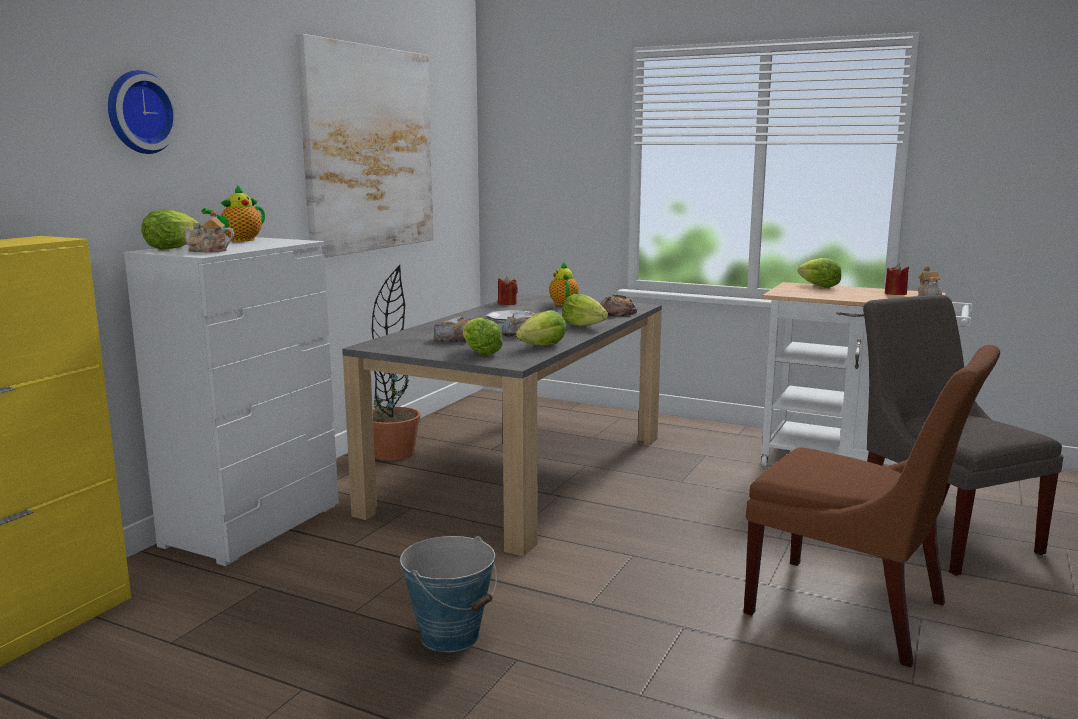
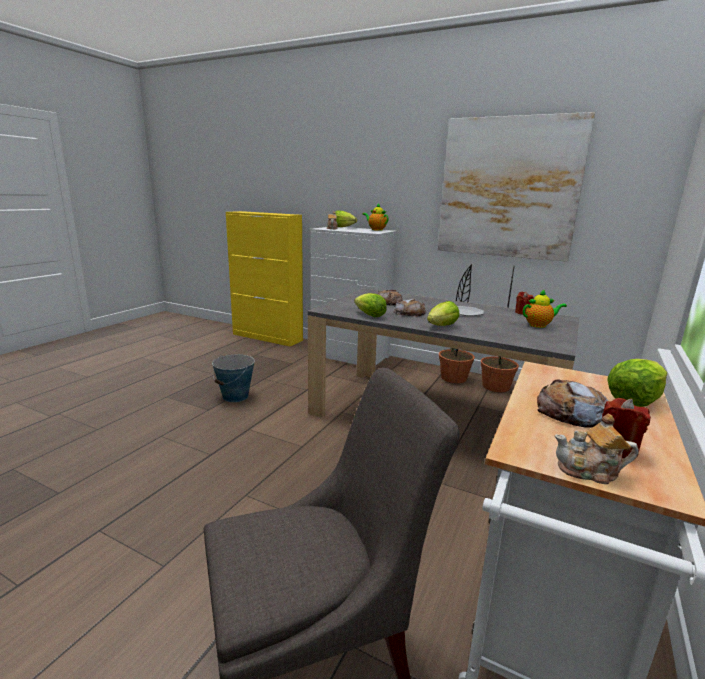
camera: 90 degrees right, 5 degrees up
(138, 112) = (349, 169): wall clock -> none
(430, 434) = (496, 387): none -> potted plant
(480, 353) = (351, 305): lettuce -> none
(618, 313) = (508, 338): bread -> bread (571, 412)
(855, 612) = (191, 529): brown chair -> none

